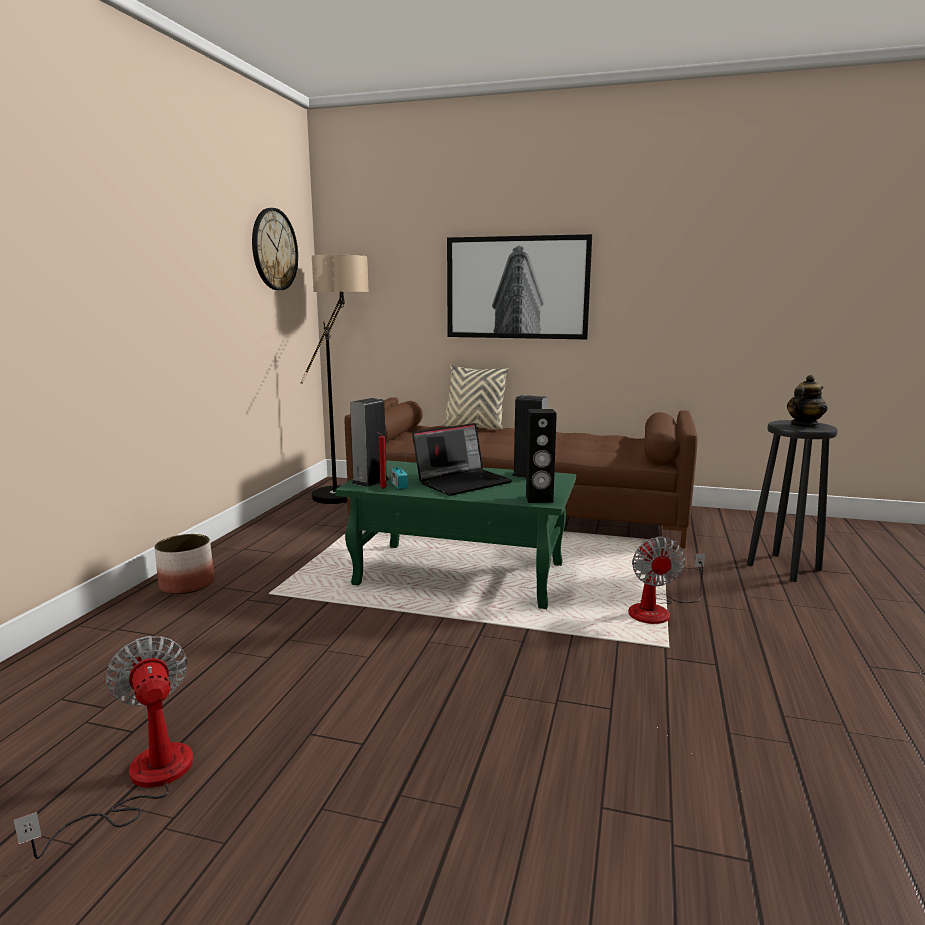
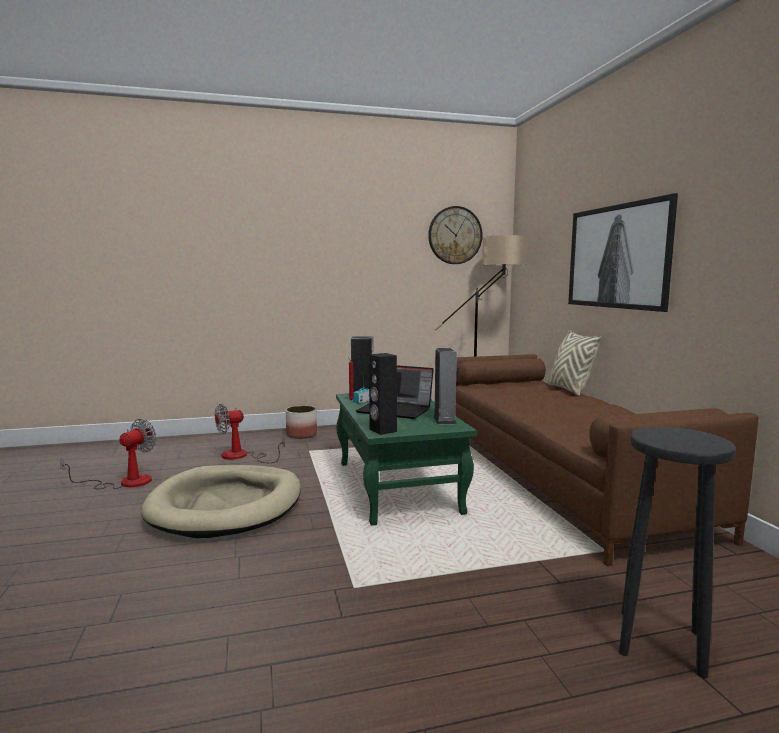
camera: 60 degrees right, 5 degrees down
(390, 686) = (226, 505): none -> beige dog bed
(658, 611) = (424, 573): fan -> fan (242, 456)
(803, 425) = (680, 438): teapot -> none

